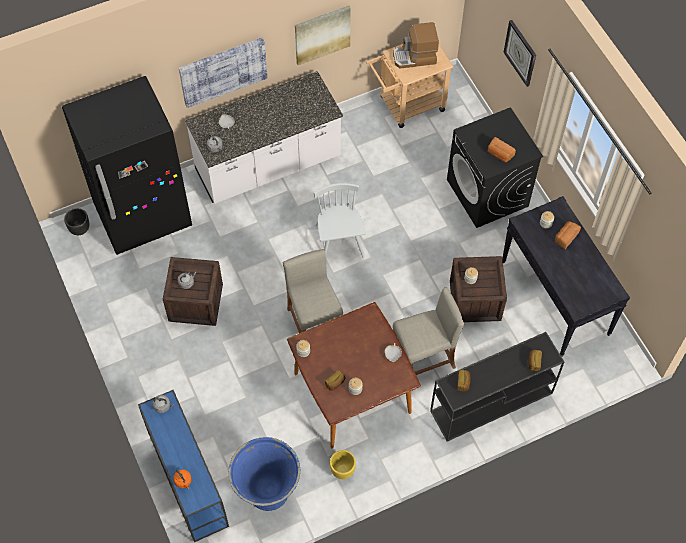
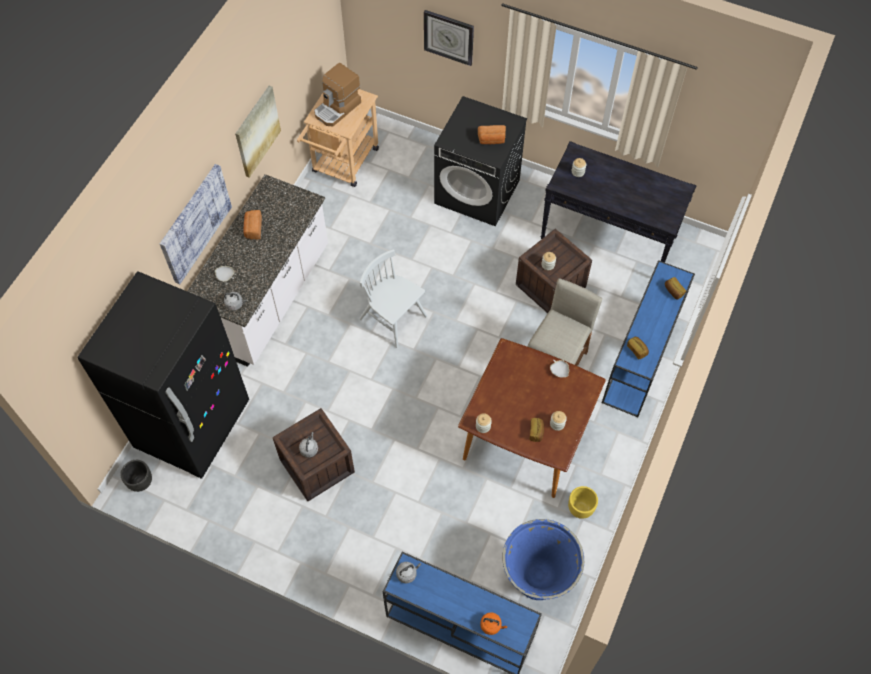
camera: 40 degrees left, 0 degrees up
(314, 324) = (439, 404): beige stool -> none
(490, 403) = (640, 359): black console table -> blue console table
(565, 237) = (604, 173): bread -> bread (253, 229)

